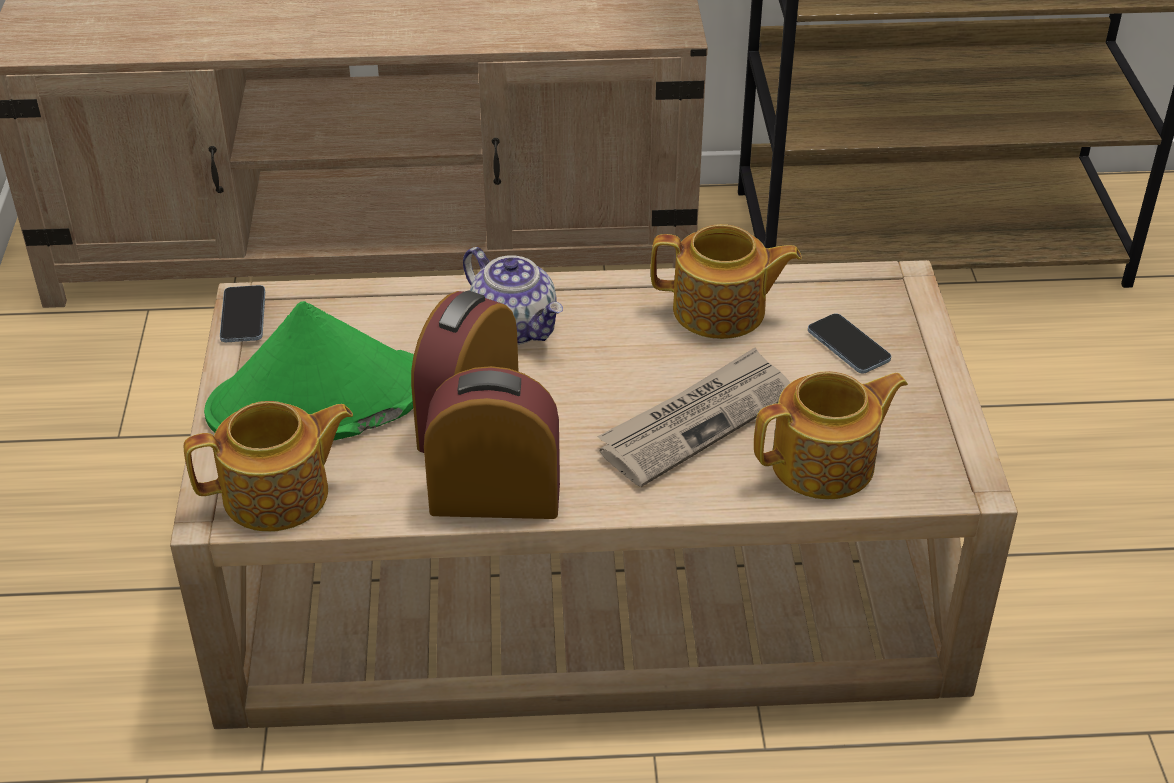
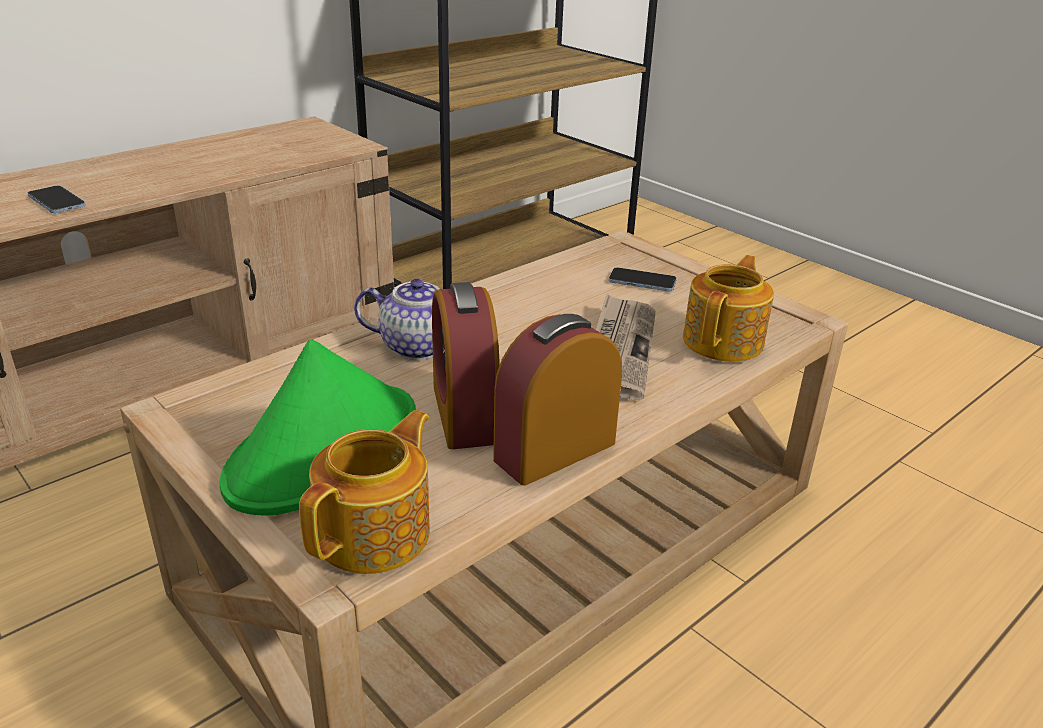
camera: 40 degrees left, 10 degrees down
(243, 316) = (175, 421): phone -> phone (57, 202)
(721, 311) = (547, 289): teapot -> none

